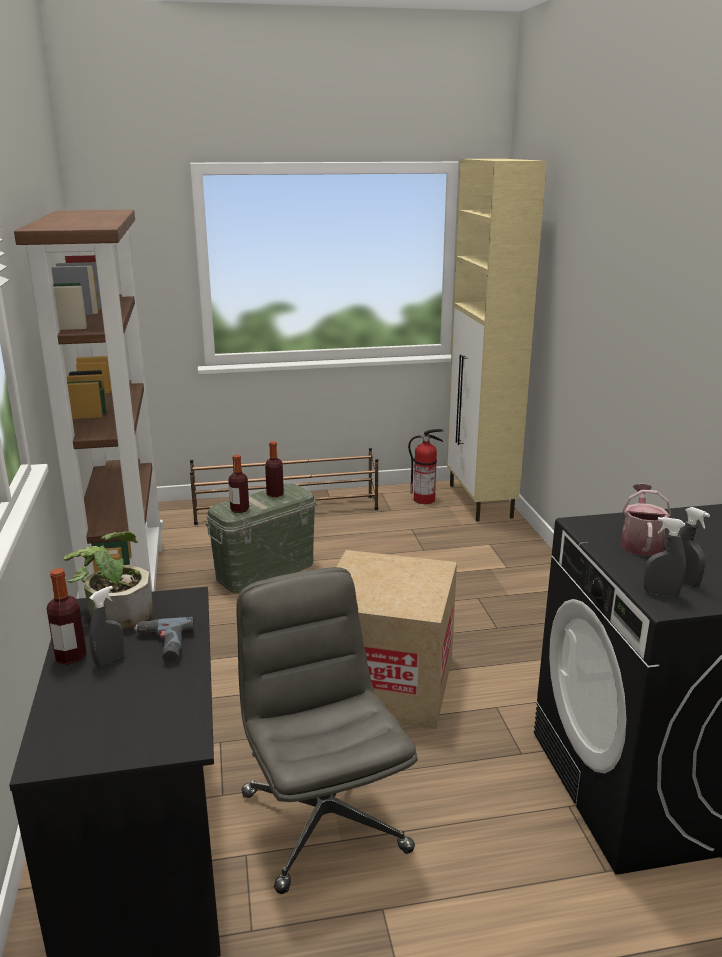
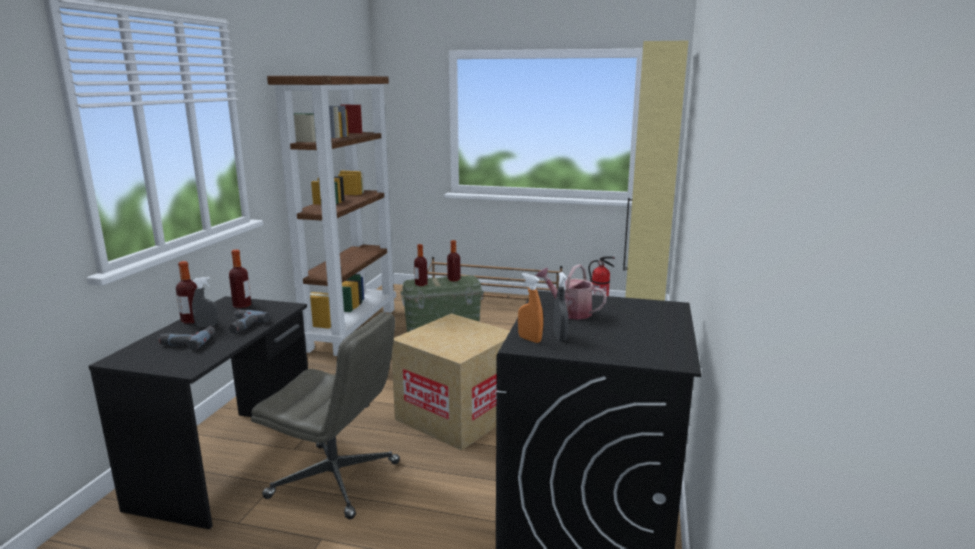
camera: 25 degrees right, 5 degrees down
(115, 611) = (242, 305): potted plant -> bottle
(118, 695) = (188, 342): none -> power drill
(323, 820) = (336, 480): grey office chair -> grey office chair turned 105 degrees clockwise
(640, 543) = (569, 312): watering can -> watering can turned 90 degrees counterclockwise
(661, 593) = (529, 339): grey spray bottle -> orange spray bottle

